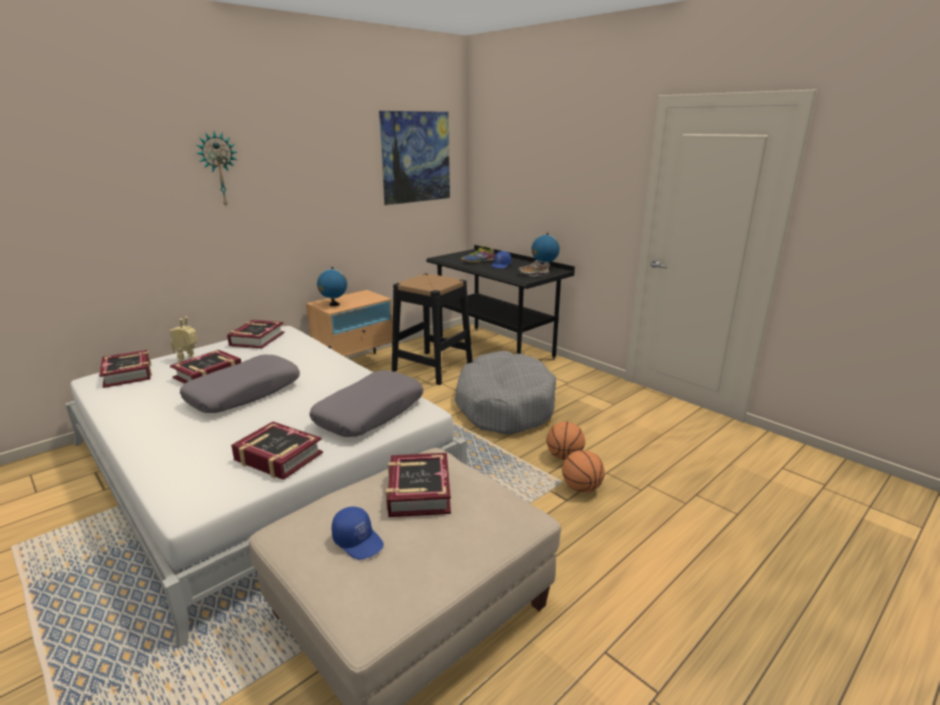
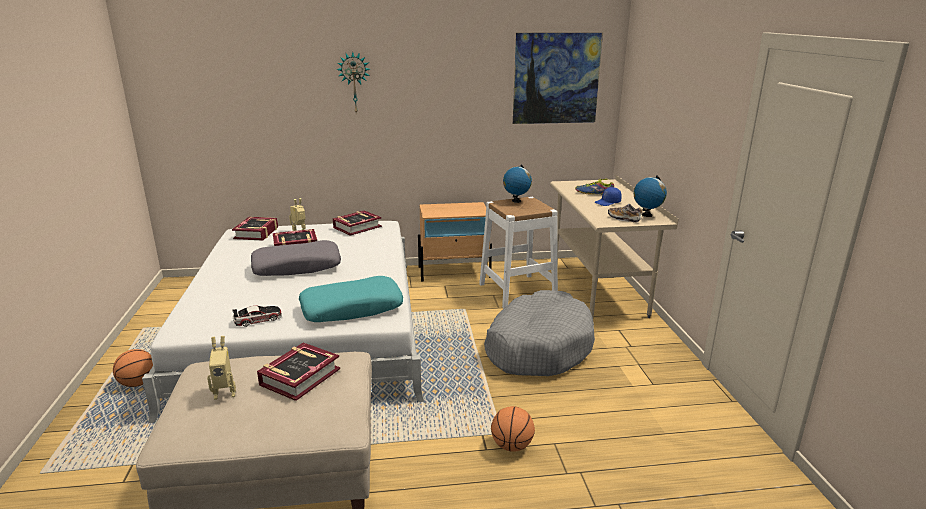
camera: 35 degrees right, 0 degrees up
(278, 457) = (258, 319): book -> toy car
(334, 304) = (437, 210): globe -> globe (516, 201)
(358, 541) = (225, 392): blue cap -> toy robot
(369, 413) = (352, 308): grey pillow -> turquoise pillow
(432, 367) = (517, 291): black stool -> white stool
(495, 349) = (598, 291): black desk -> beige desk
(564, 457) = (533, 413): basketball -> basketball (138, 383)

